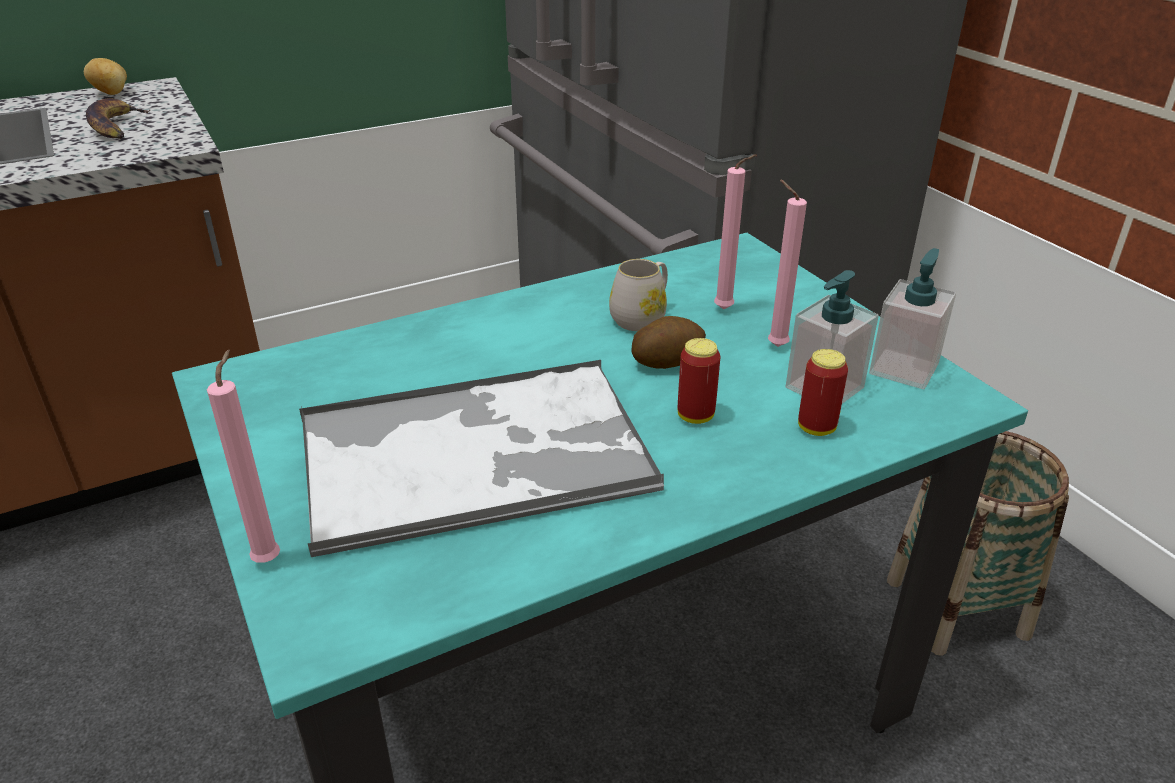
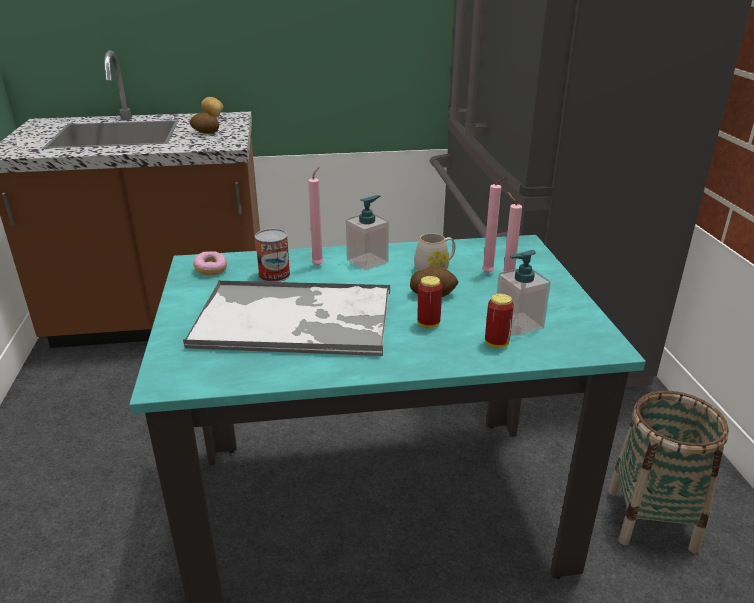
camera: 20 degrees right, 5 degrees down
(116, 127) = (205, 133): banana -> potato
(264, 388) = (211, 270): none -> donut
(270, 558) = (166, 344): pink candle -> pink candle (319, 265)
(386, 376) = (274, 275): none -> can
(904, 368) = (578, 323): soap dispenser -> soap dispenser (367, 261)

